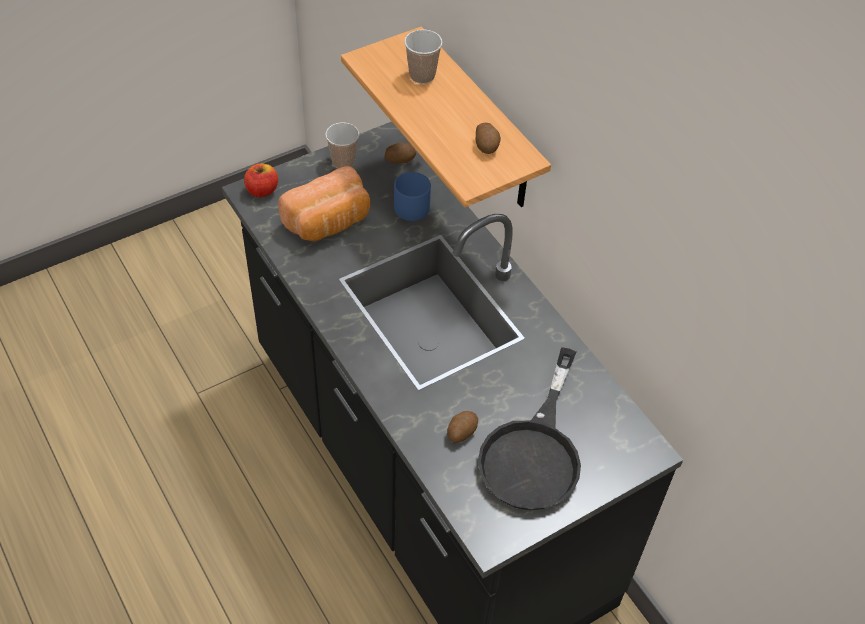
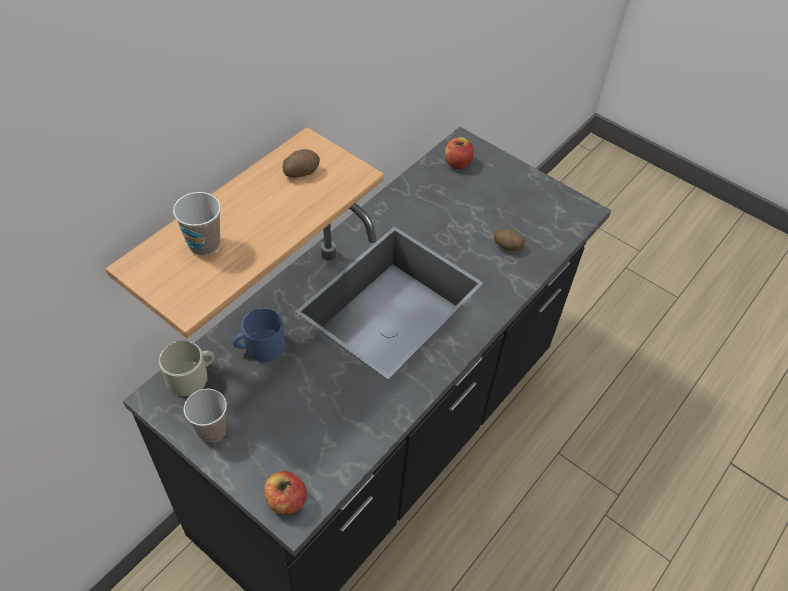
camera: 110 degrees left, 0 degrees up
(329, 223) = (313, 413): bread -> none
(400, 159) = (192, 376): potato -> beige mug
(534, 452) = (499, 201): black frying pan -> none
(611, 431) = (457, 163): none -> apple

